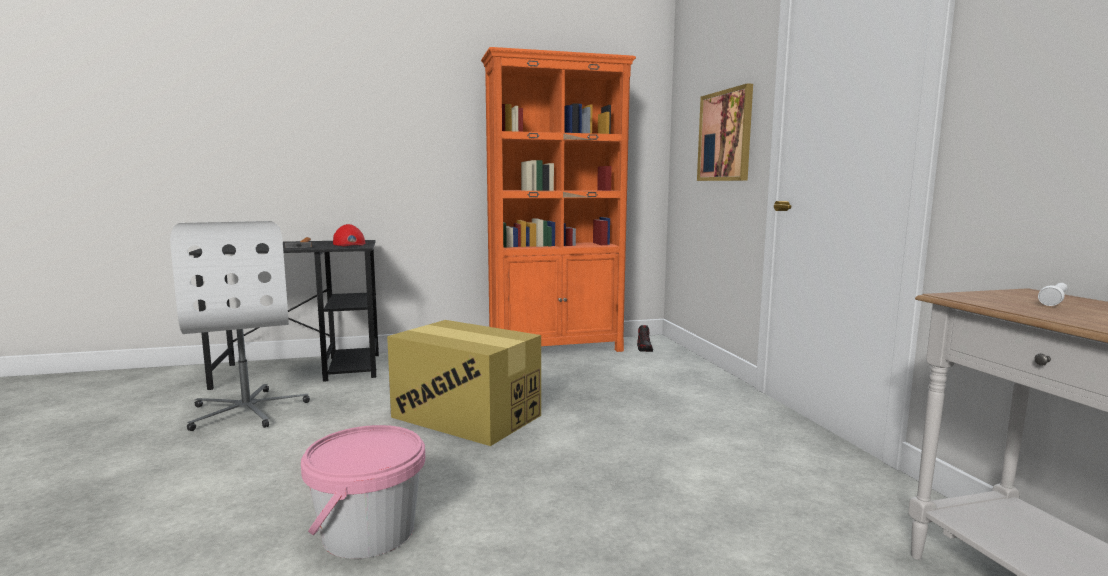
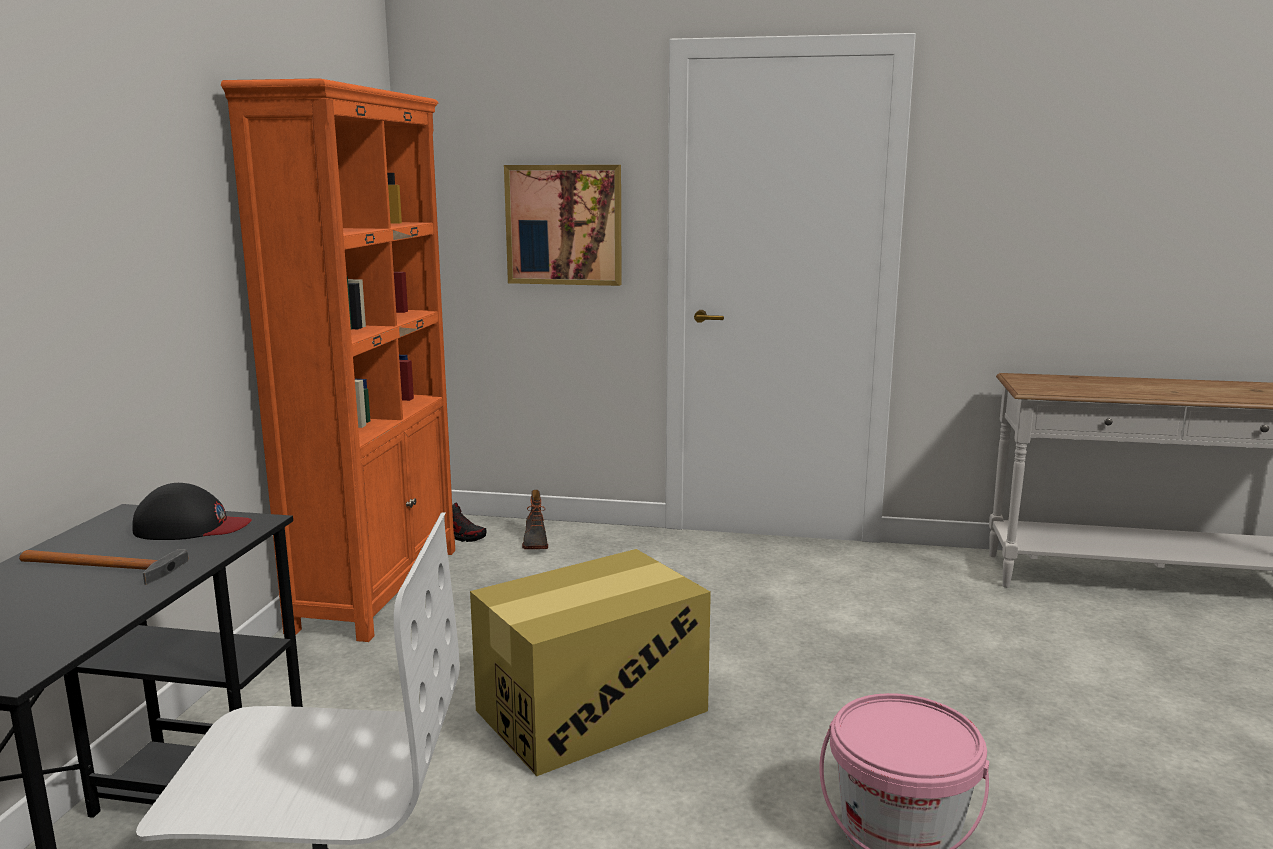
camera: 65 degrees left, 5 degrees up
(349, 244) = (191, 527): red cap -> black cap
(665, 363) = (534, 542): none -> boot
(1054, 301) = (1053, 381): white flashlight -> none

